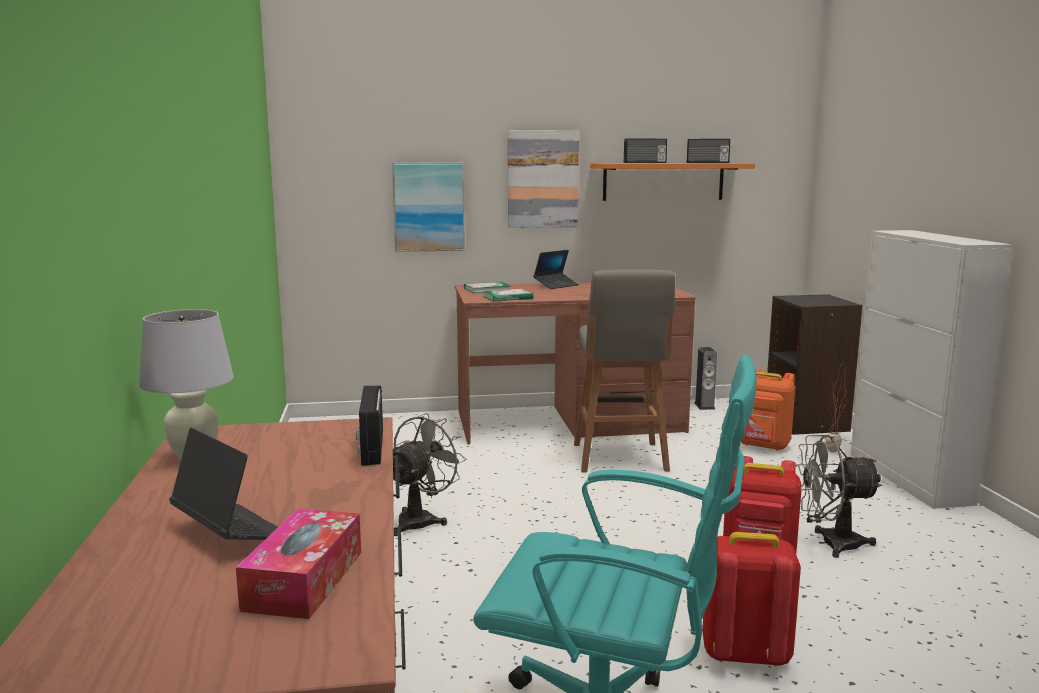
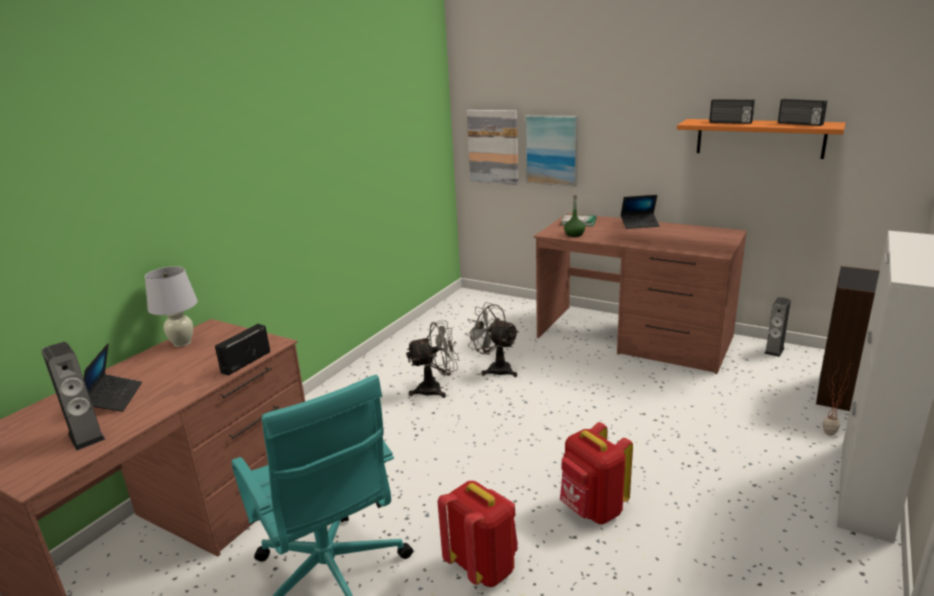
camera: 40 degrees right, 10 degrees up
(304, 580) = (86, 436): tissue box -> speaker
(507, 297) = (574, 234): book -> green bottle
(542, 179) = (643, 132): picture -> picture (493, 146)
(620, 459) = (624, 382): grey stool -> none
(763, 446) = (766, 407): orange backpack -> none
(830, 544) = (678, 517): grey fan -> grey fan (495, 369)

